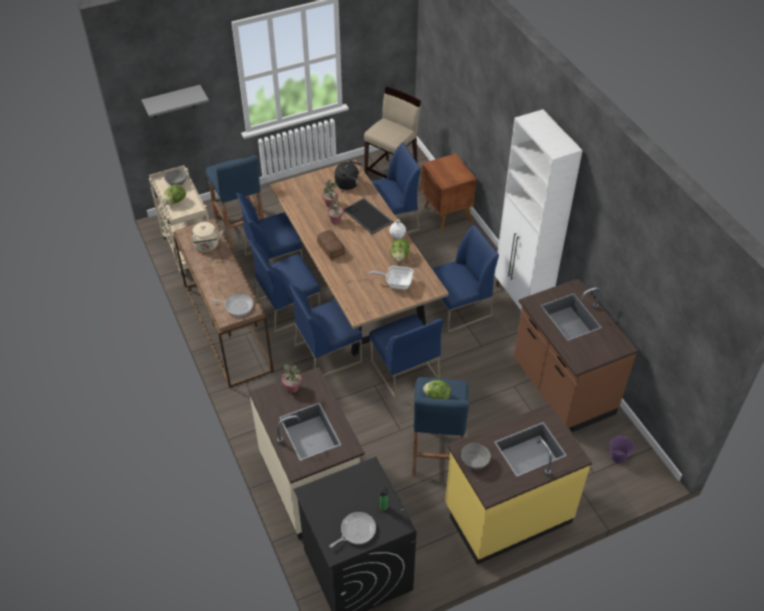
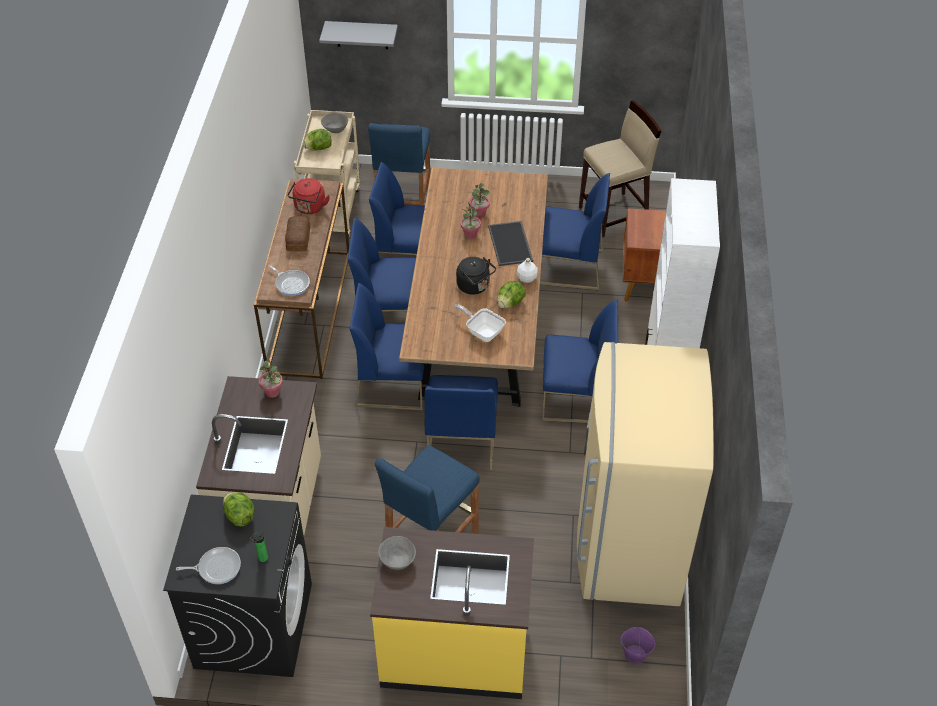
camera: 30 degrees right, 0 degrees up
(207, 246) = (309, 208): beige kettle -> red kettle
(330, 249) = (441, 264): bread -> bread (297, 239)
(349, 184) = (517, 199): black kettle -> black kettle (475, 286)
(437, 397) = (429, 475): lettuce -> lettuce (239, 516)
(561, 389) = (628, 545): brown counter -> beige fridge

